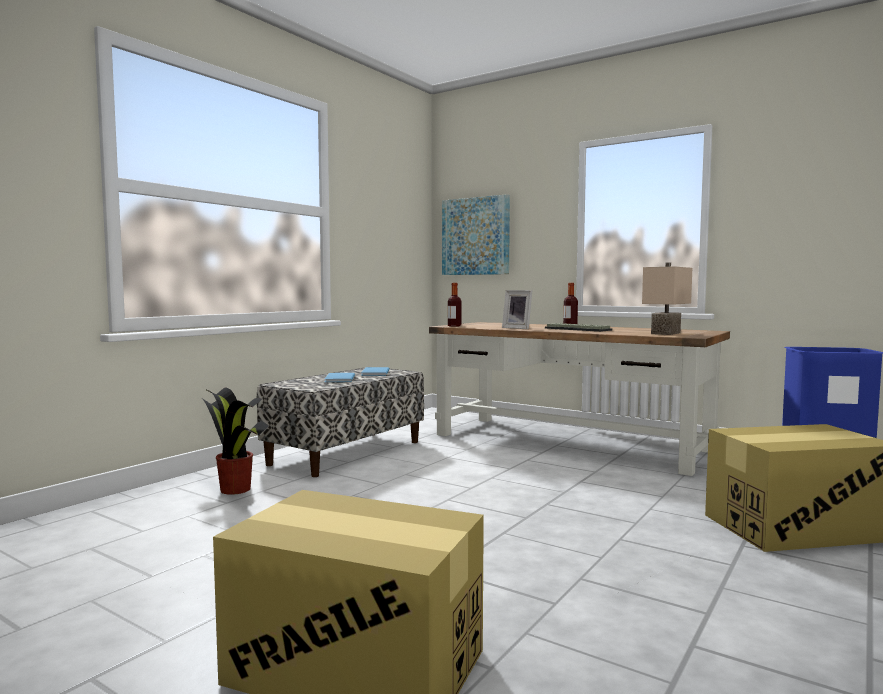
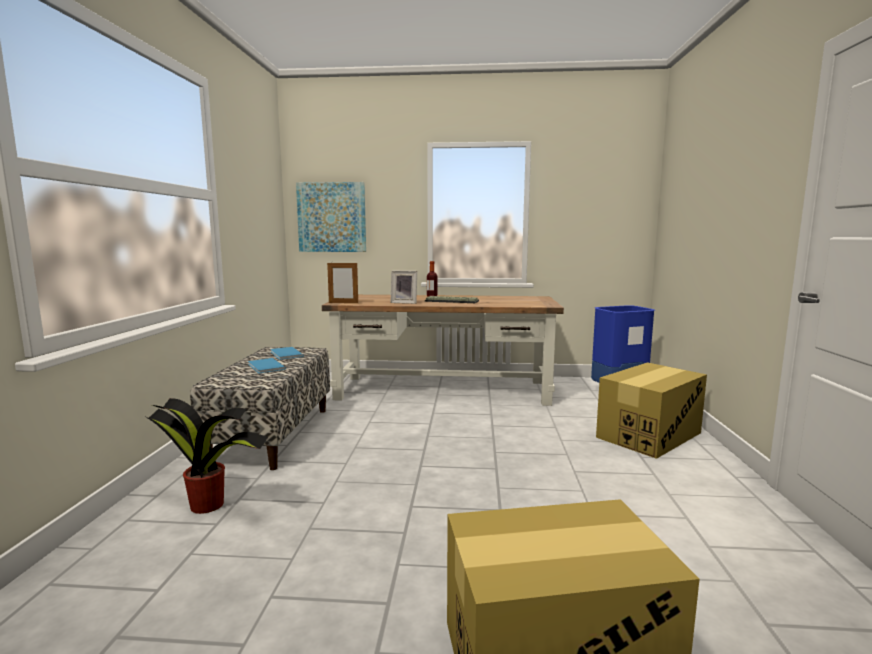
camera: 30 degrees left, 5 degrees up
(454, 326) = (343, 303): bottle -> picture frame
(667, 333) = (525, 303): beige table lamp -> none

